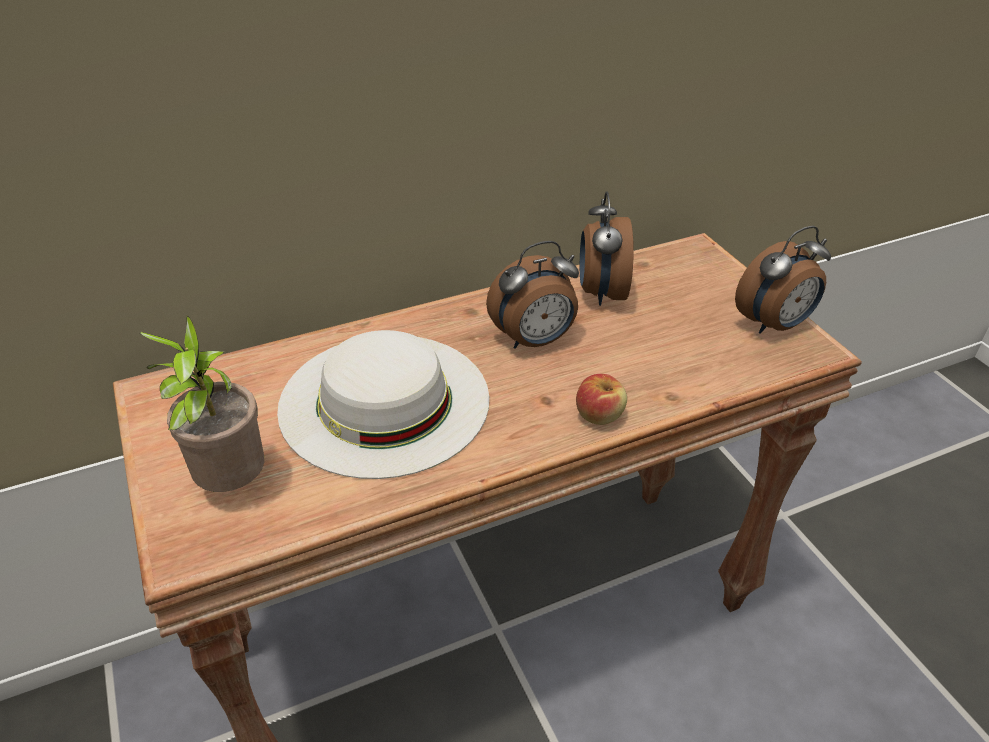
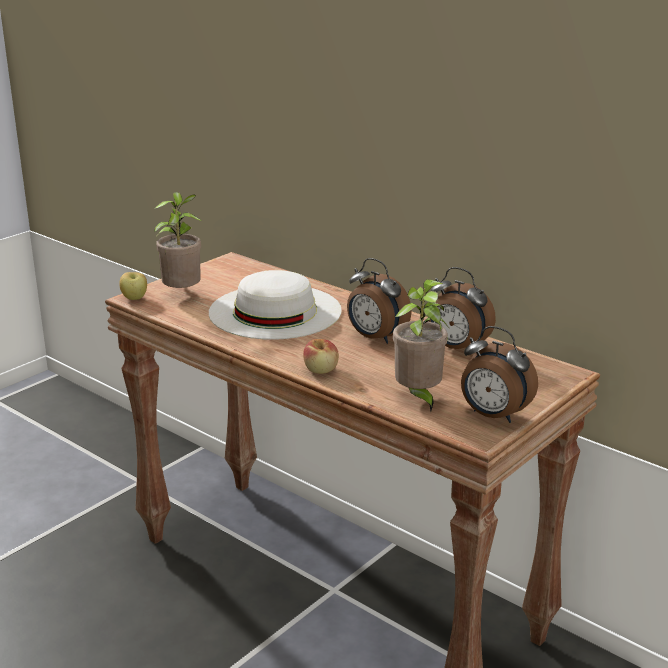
camera: 65 degrees right, 15 degrees down
(187, 554) = (134, 298): none -> apple
(600, 293) = (456, 348): alarm clock -> alarm clock turned 120 degrees counterclockwise
(712, 361) = (418, 398): none -> potted plant

